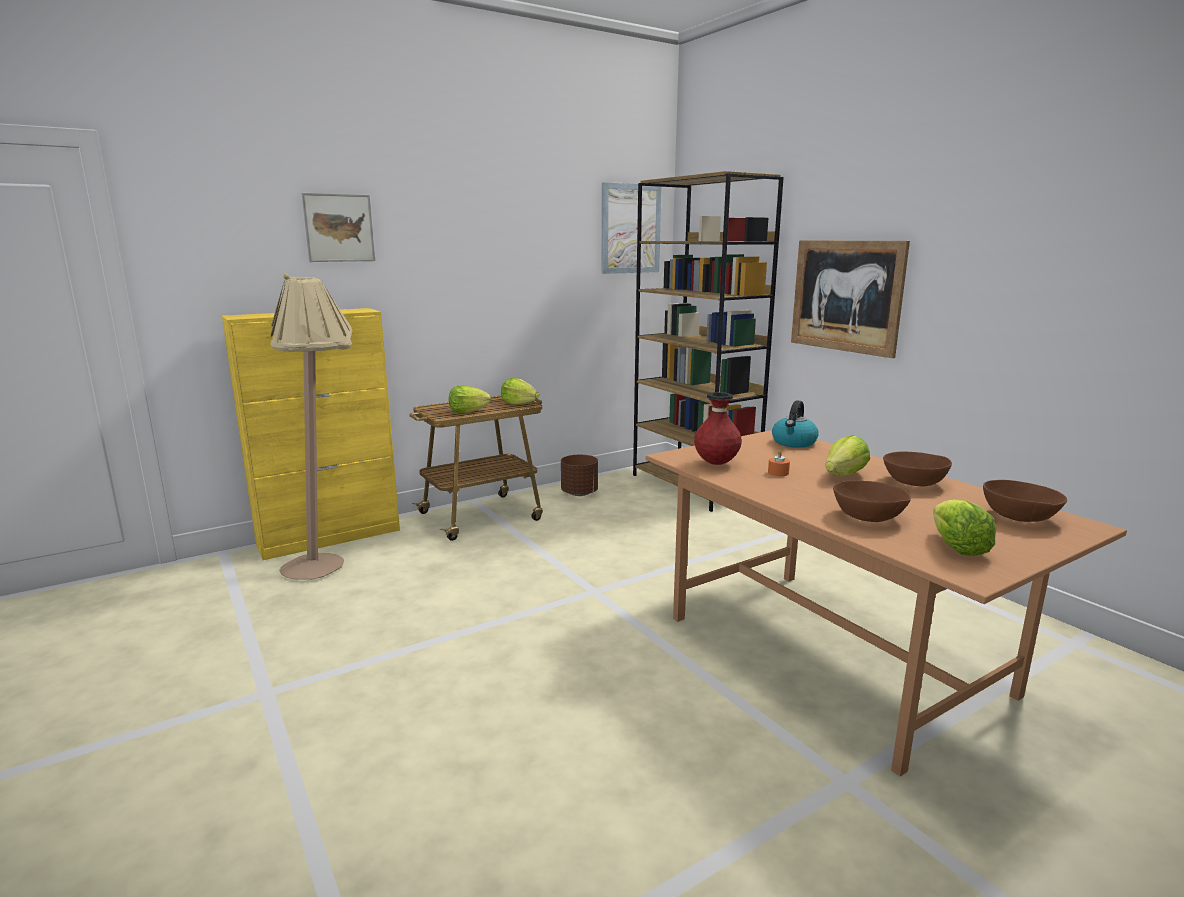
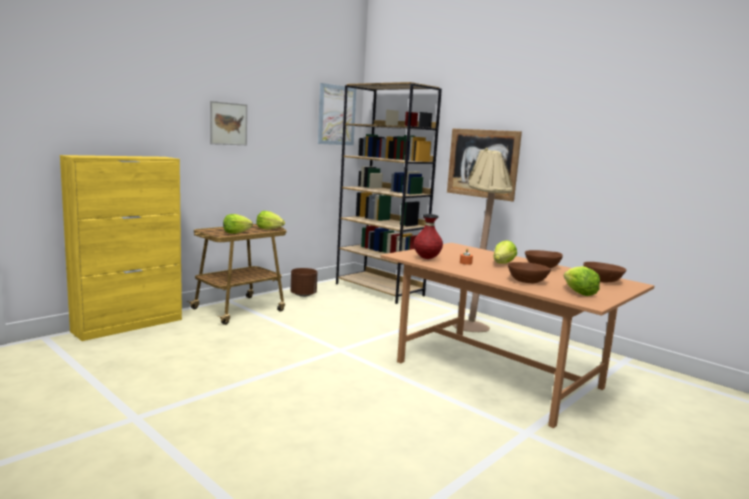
camera: 15 degrees left, 5 degrees down
(328, 563) = (137, 341): beige floor lamp -> beige floor lamp (475, 325)
(339, 228) = (147, 98): picture -> picture (228, 123)
(794, 443) = (465, 249): kettle -> none

